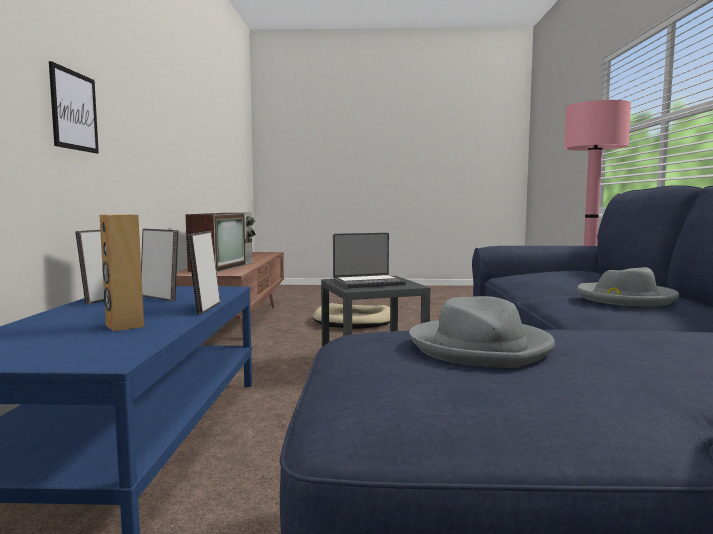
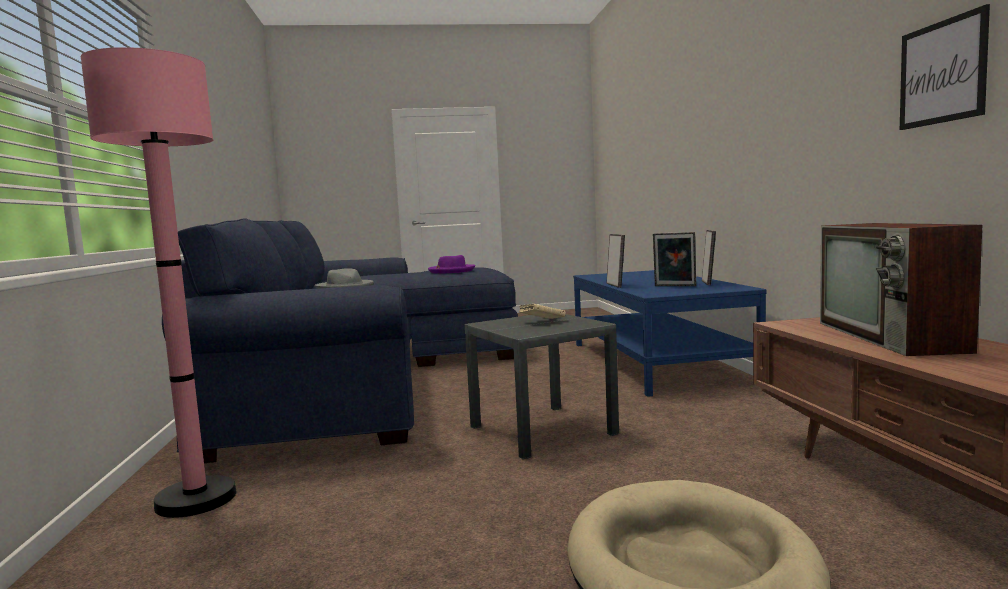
camera: 170 degrees right, 0 degrees up
(74, 110) = (745, 134): picture -> picture (942, 72)
(124, 326) = (627, 279): brown speaker -> none
(368, 283) = (542, 322): laptop -> beige book
(481, 348) = (451, 271): grey hat -> purple hat

